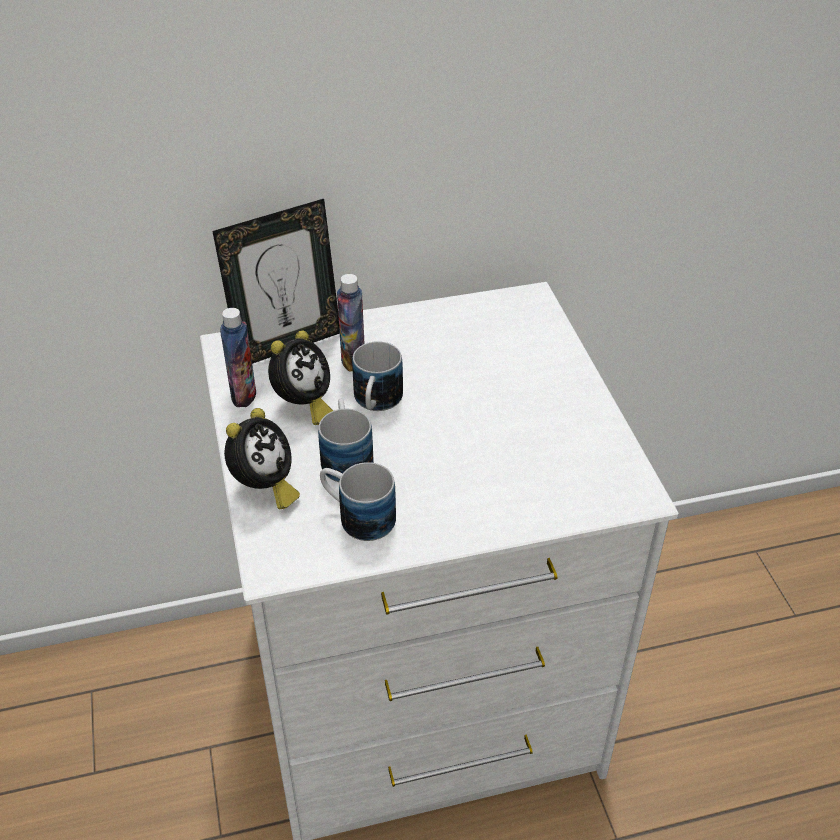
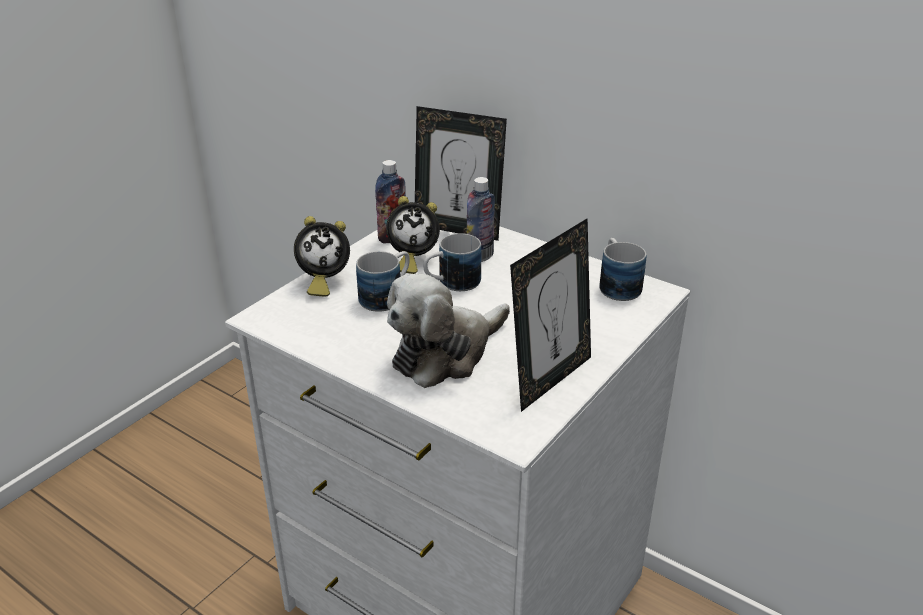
camera: 50 degrees right, 10 degrees down
(357, 516) = (339, 325): mug -> mug (617, 285)
(482, 470) = (445, 353): none -> plush toy
(584, 431) = (549, 379): none -> picture frame

